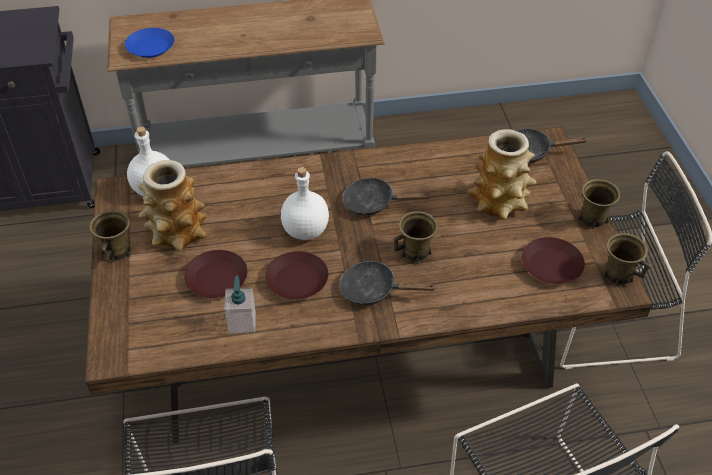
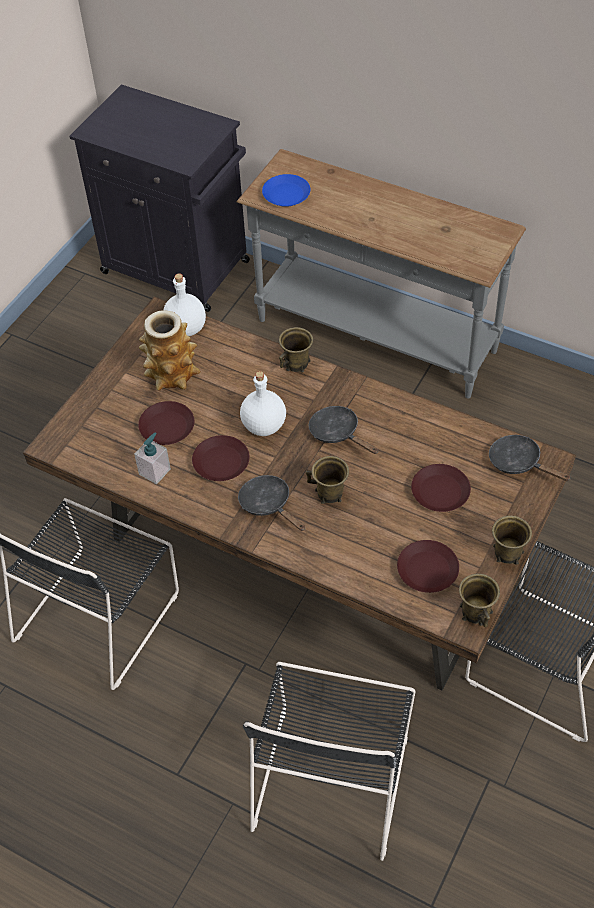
camera: 40 degrees right, 5 degrees up
(118, 251) = (120, 365): brown mug -> brown mug (297, 363)
(499, 203) = (441, 492): vase -> brown plate

